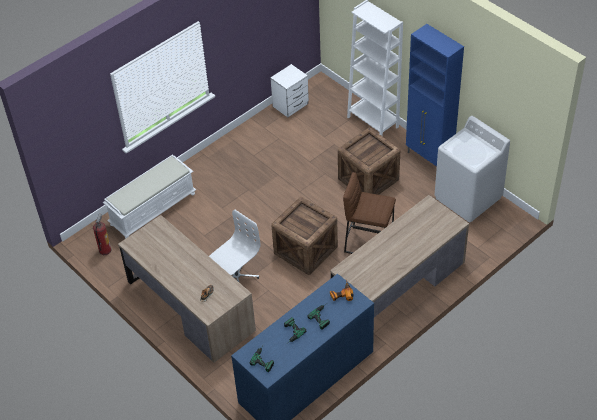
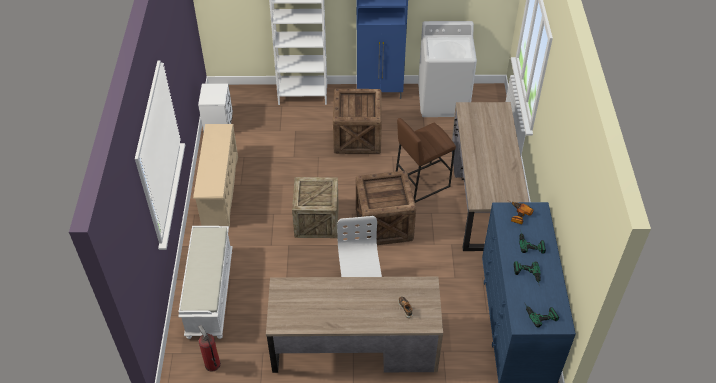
camera: 50 degrees left, 0 degrees up
(236, 149) = (219, 190): none -> beige shoe rack
(267, 214) = (316, 221): none -> crate

